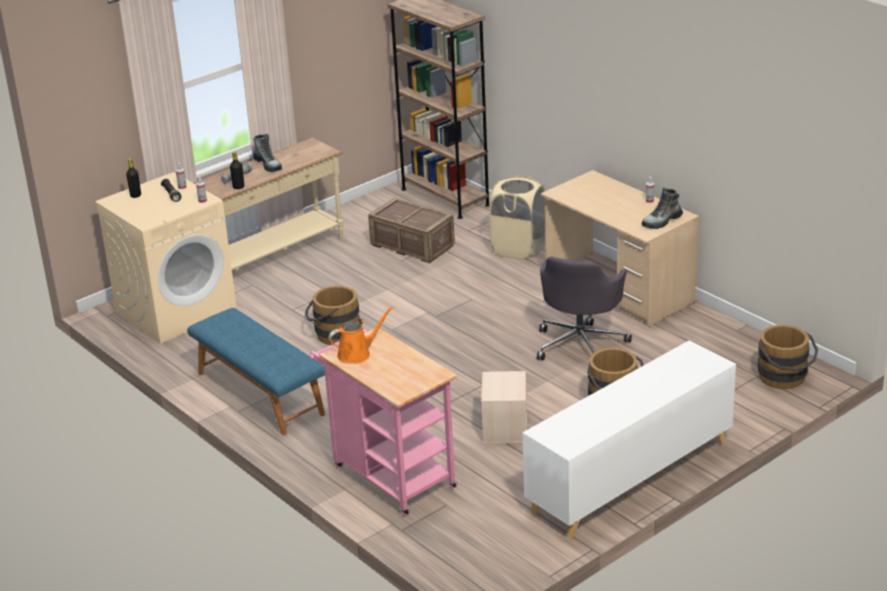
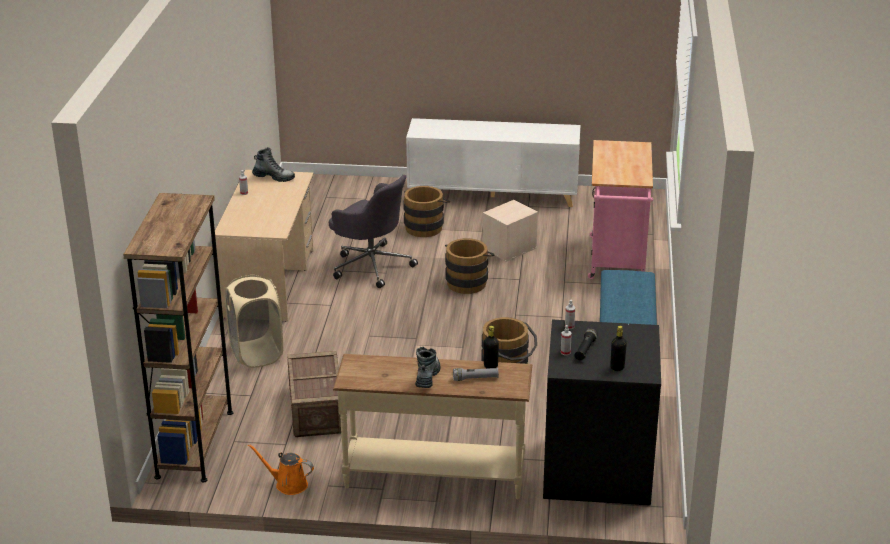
camera: 135 degrees left, 0 degrees up
(176, 311) = (596, 470): beige washing machine -> black washing machine
(357, 354) = (630, 175): orange watering can -> orange watering can (288, 484)
(581, 344) = (371, 265): grey office chair -> grey office chair turned 60 degrees clockwise
(784, 379) = (317, 188): brown bucket -> brown bucket (468, 281)

